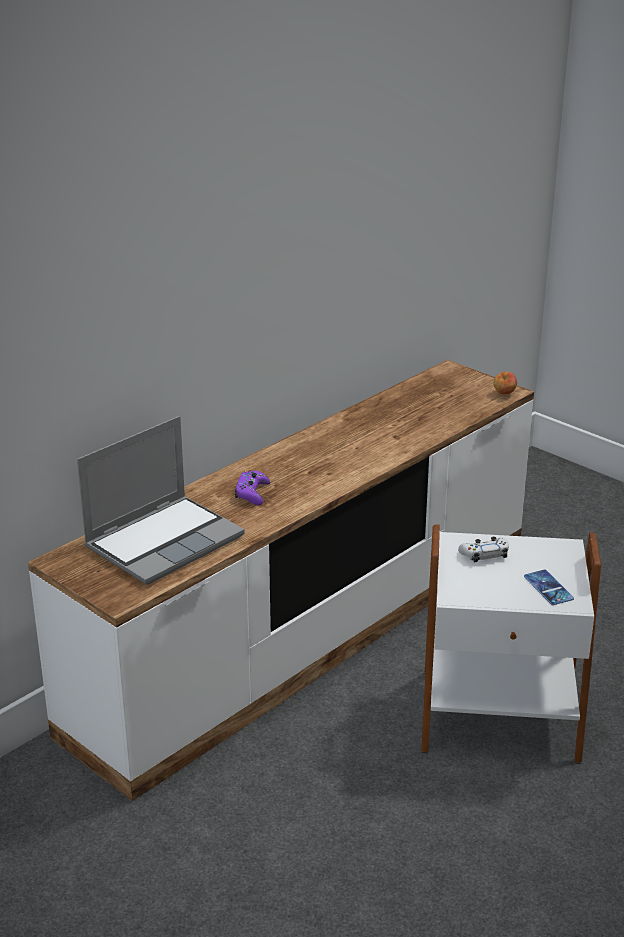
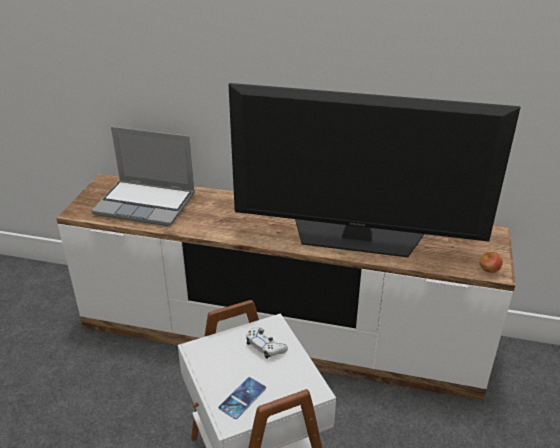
camera: 60 degrees right, 5 degrees up
(252, 493) = (226, 213): purple game controller -> none
(387, 435) = (356, 237): none -> television

